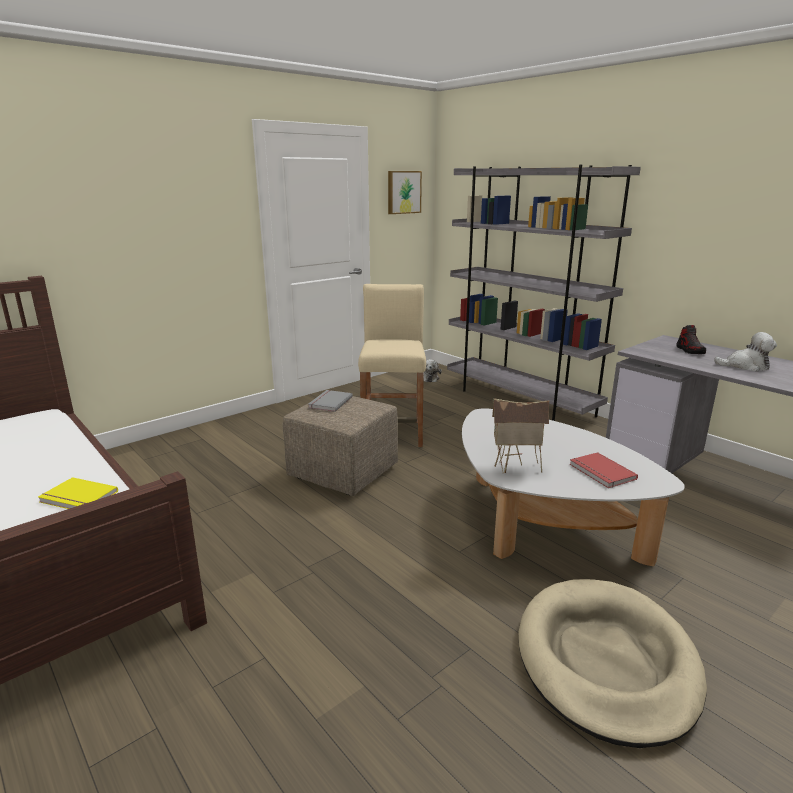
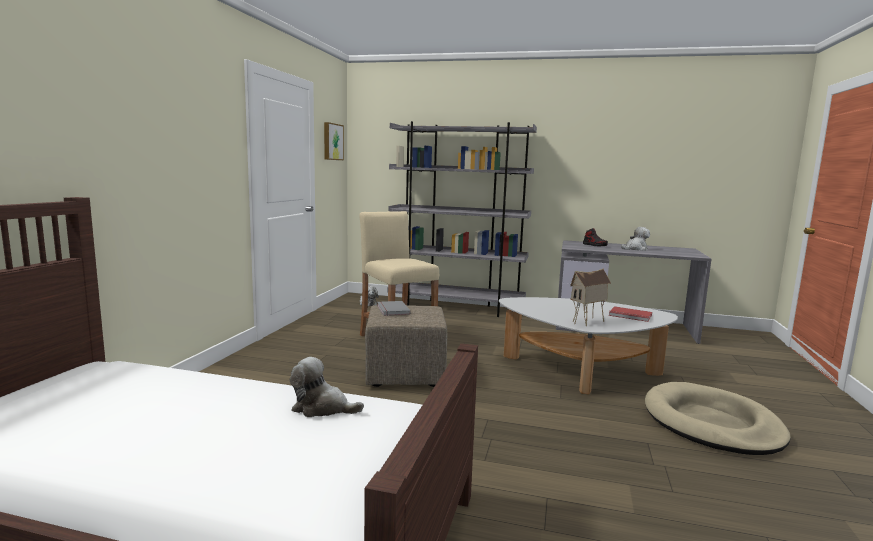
camera: 35 degrees left, 10 degrees down
(77, 498) = (322, 408): yellow book -> plush toy

